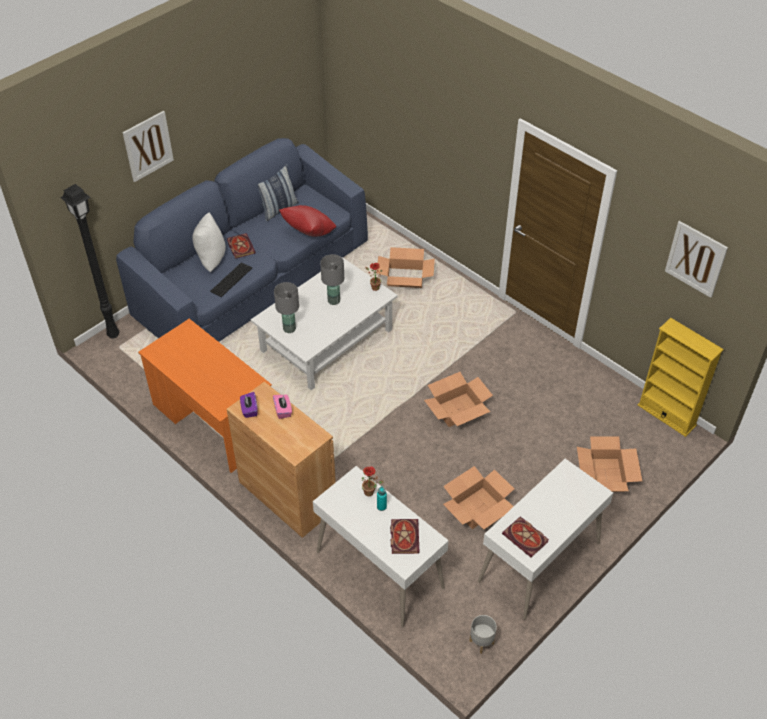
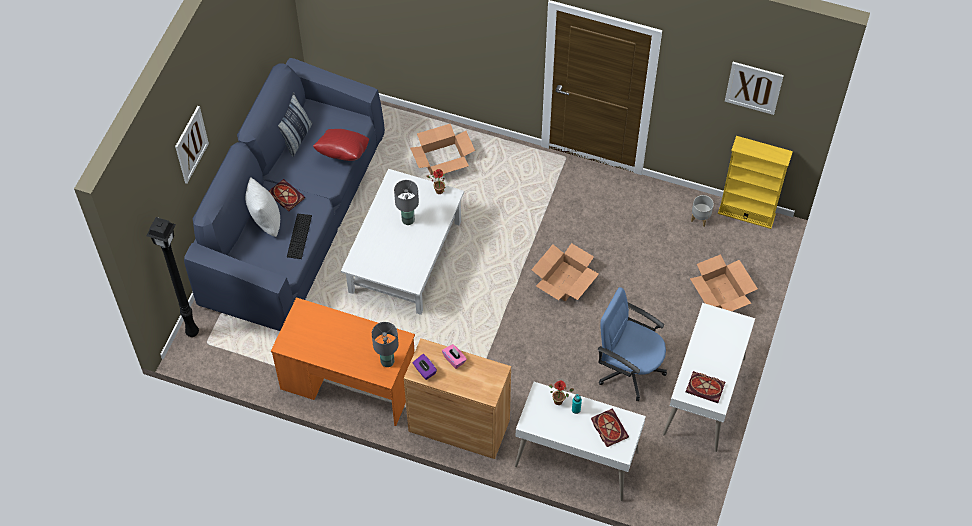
camera: 25 degrees left, 10 degrees up
(289, 329) = (384, 266): grey table lamp -> grey table lamp (387, 361)
(477, 508) = (629, 368): cardboard box -> blue office chair
(481, 642) = (691, 485): grey planter -> grey planter (700, 218)

